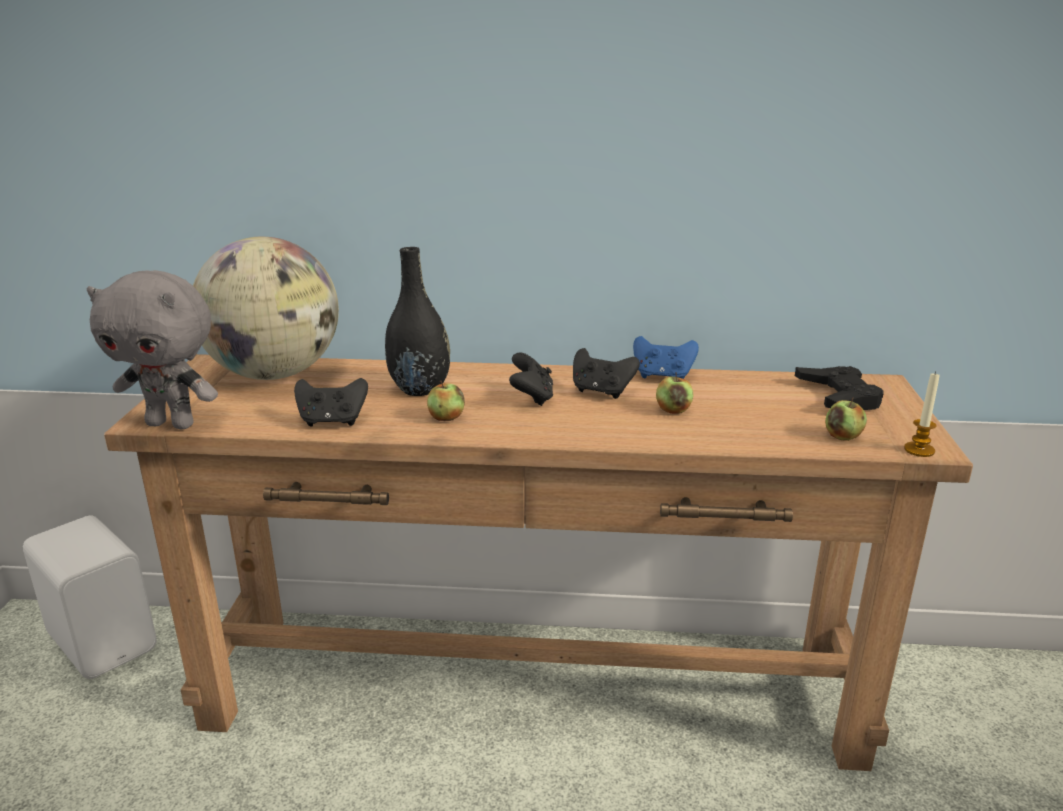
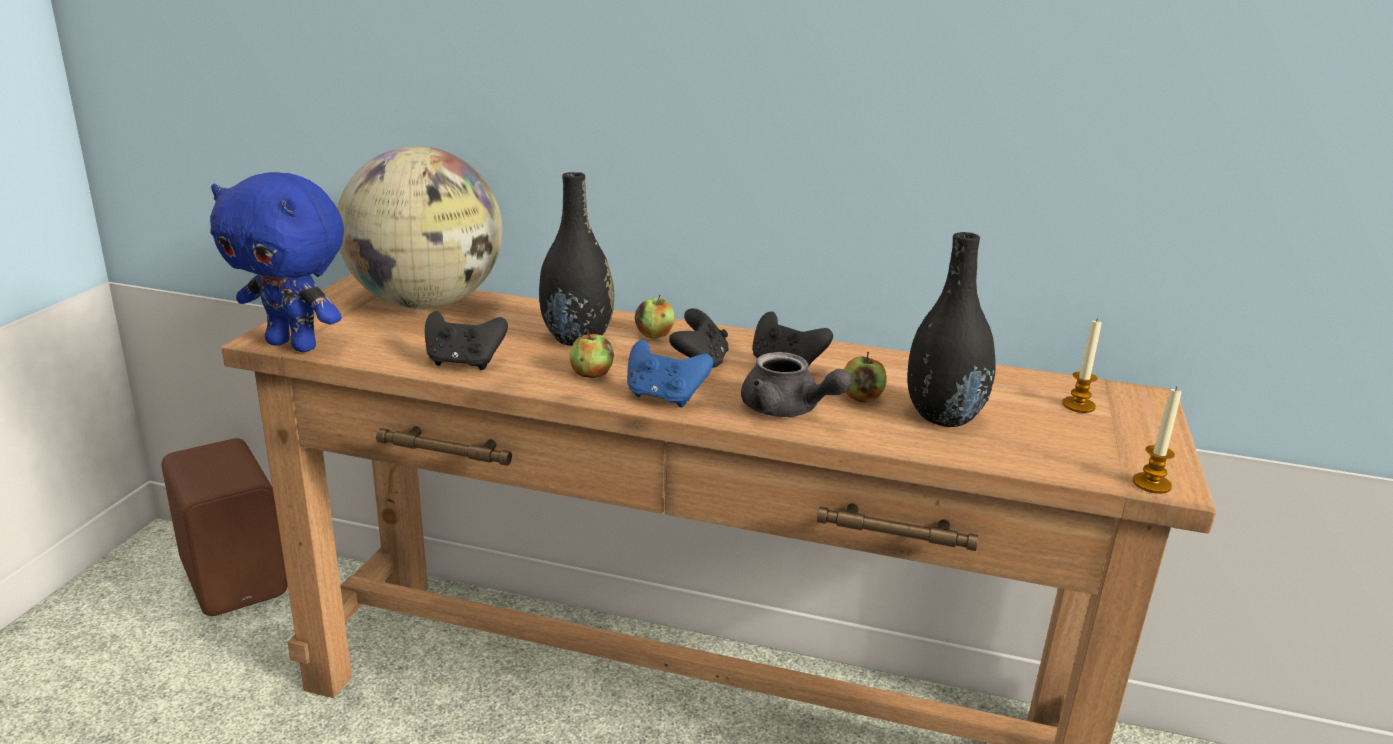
camera: 10 degrees right, 0 degrees up
(105, 640) = (237, 577): white speaker -> brown speaker
(172, 424) = (294, 345): grey plush toy -> blue plush toy
(620, 428) = (787, 410): none -> grey teapot
(662, 376) = (868, 356): blue game controller -> blue game controller (664, 397)
(742, 417) = (943, 416): none -> black vase
(838, 396) = (1078, 405): black game controller -> candle
(843, 436) = (1059, 455): apple -> apple (654, 335)

